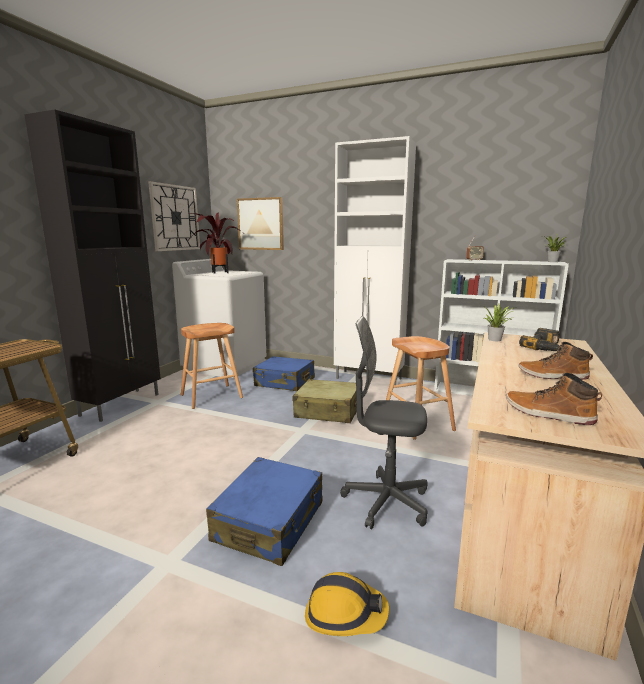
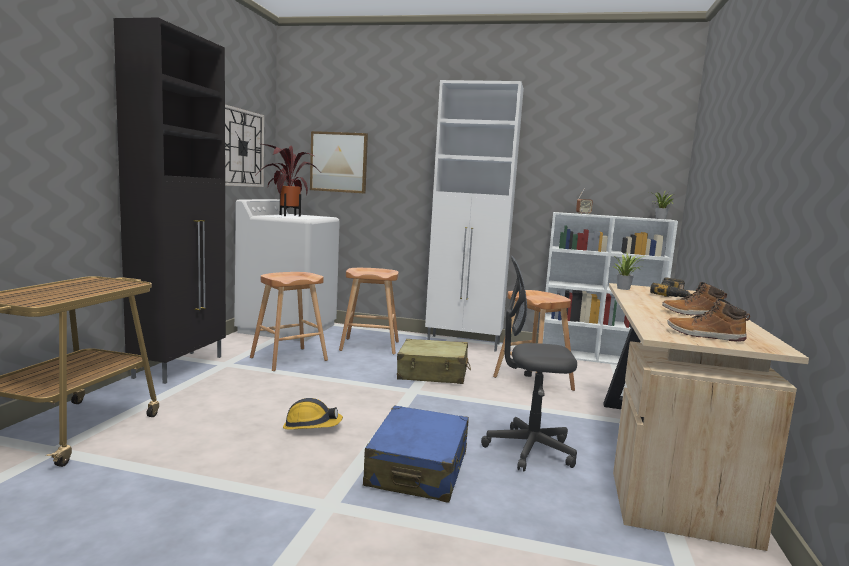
camera: 10 degrees left, 5 degrees down
(285, 382) = (369, 346): blue suitcase -> brown stool
(344, 614) = (526, 534): hard hat -> hard hat (311, 426)

